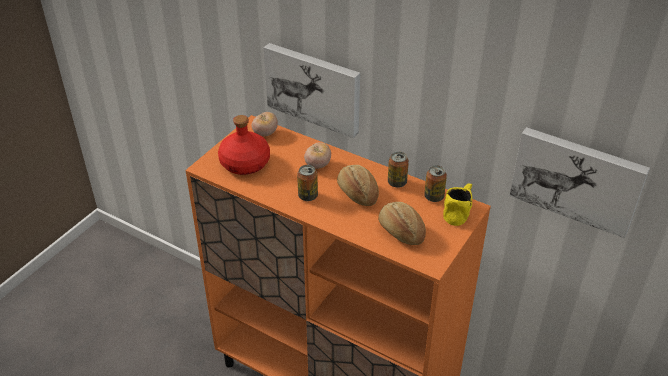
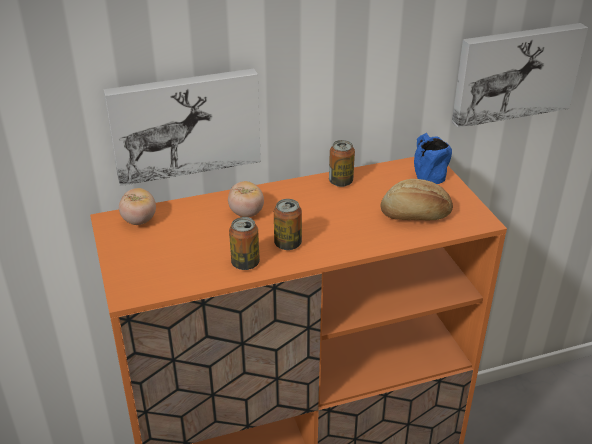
camera: 50 degrees left, 5 degrees down
(245, 163) = (170, 259): red bottle -> none
(357, 194) = (326, 212): bread -> none
(434, 197) = (388, 173): can -> can (245, 263)
(458, 212) = (426, 172): yellow mug -> blue mug

